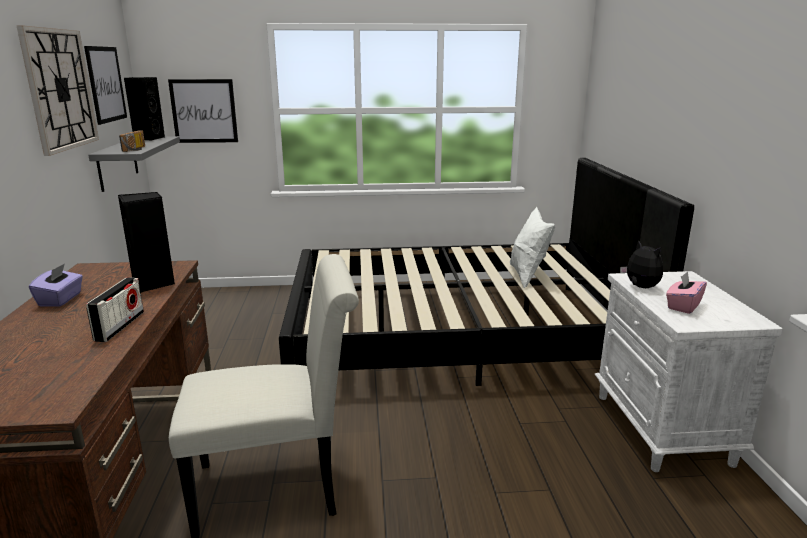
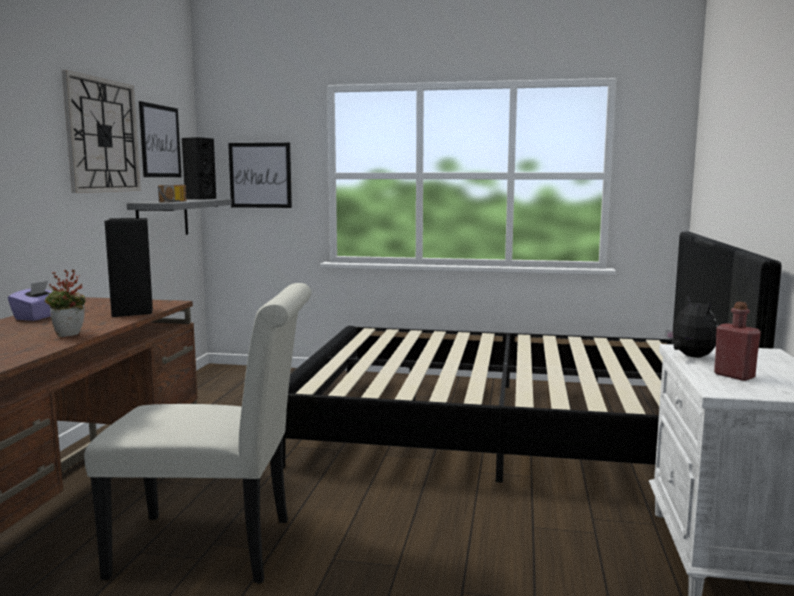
camera: 15 degrees right, 10 degrees down
(120, 326) = (69, 336): radio -> potted plant
(528, 276) = (595, 365): white pillow -> none
(683, 306) = (734, 376): pink tissue box -> red bottle

